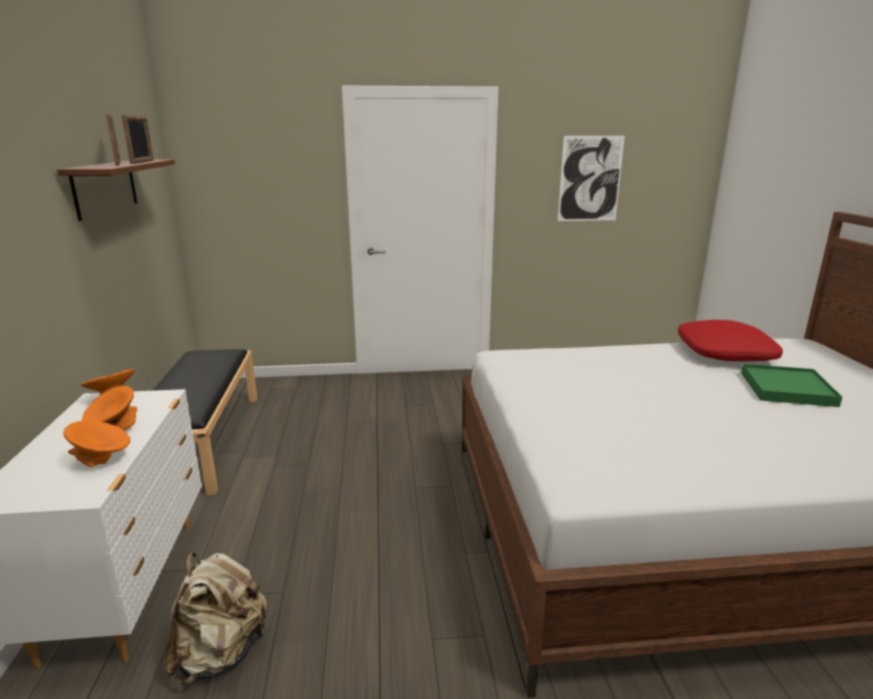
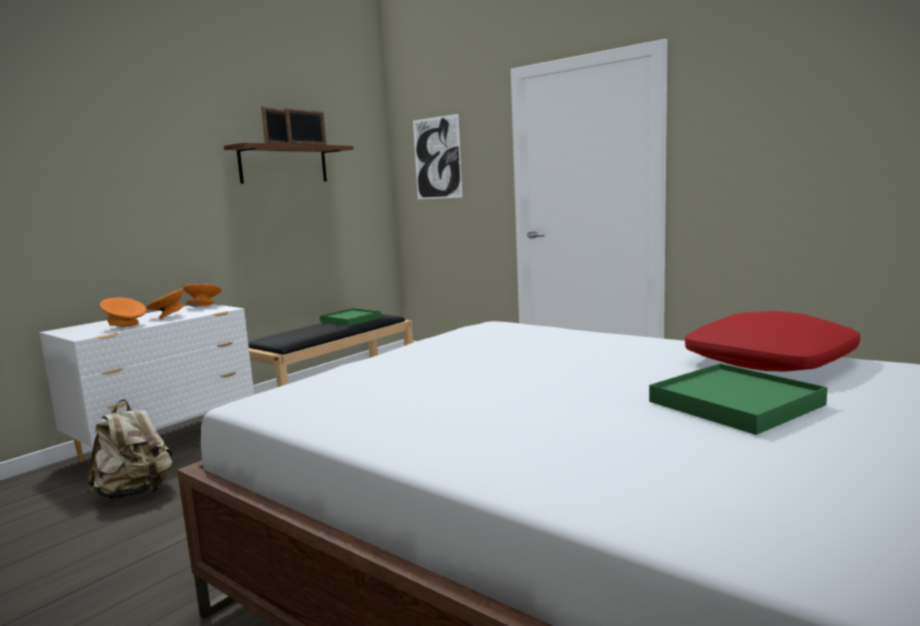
camera: 45 degrees right, 10 degrees down
(198, 365) = (350, 320): none -> green tray
(590, 179) = (800, 139): picture -> picture (437, 158)

